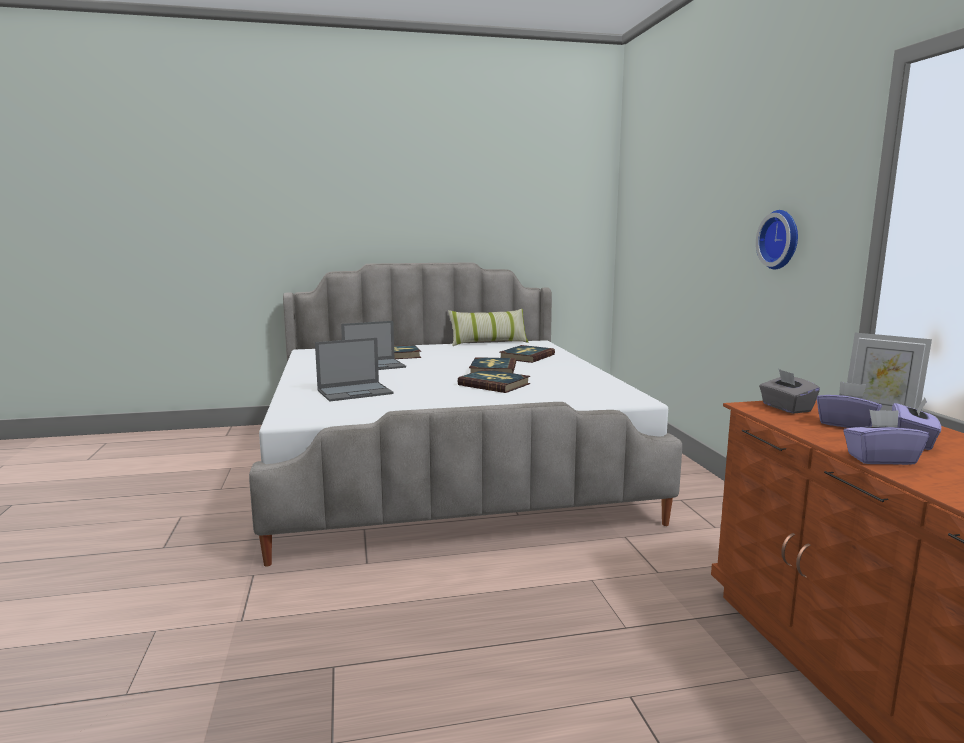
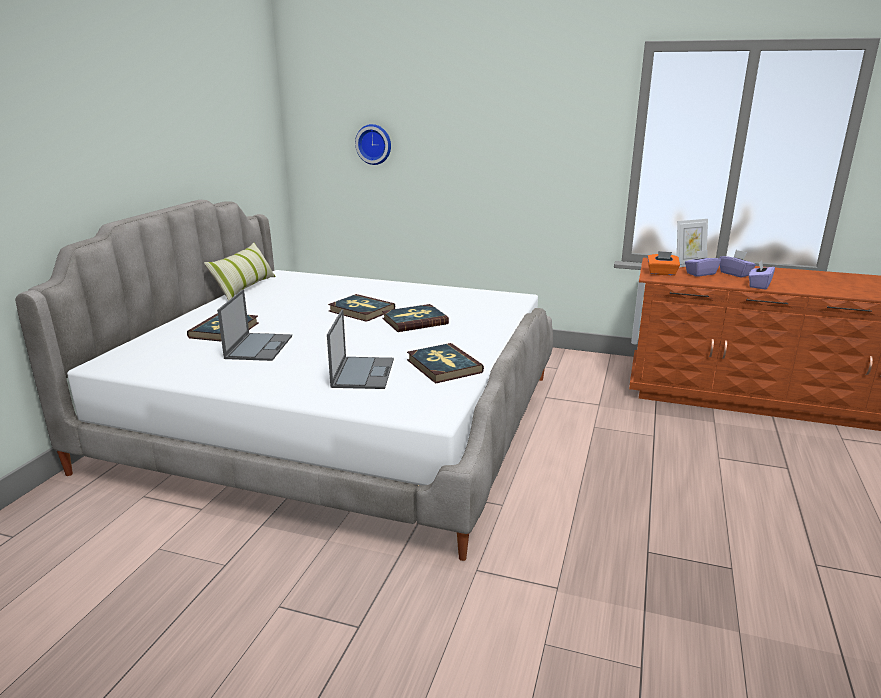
camera: 60 degrees left, 10 degrees up
(526, 356) = (331, 290): book -> book (443, 366)
(781, 239) = (546, 158): wall clock -> wall clock (374, 144)
(786, 408) = (662, 273): grey tissue box -> orange tissue box

